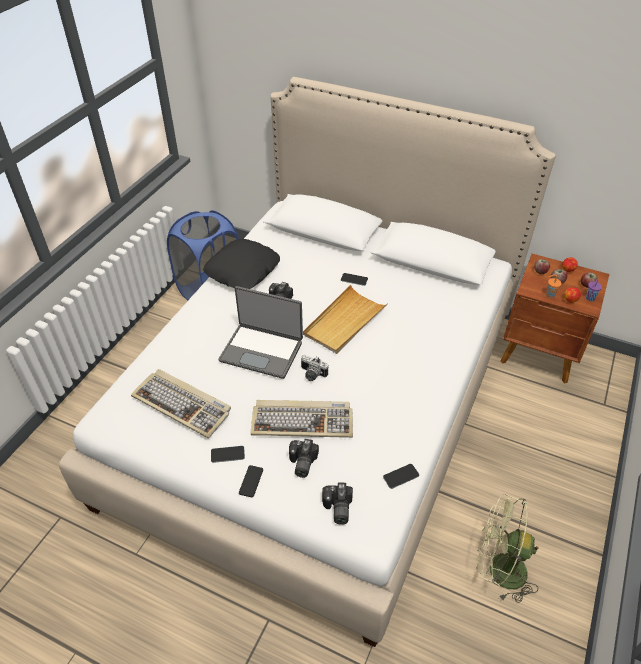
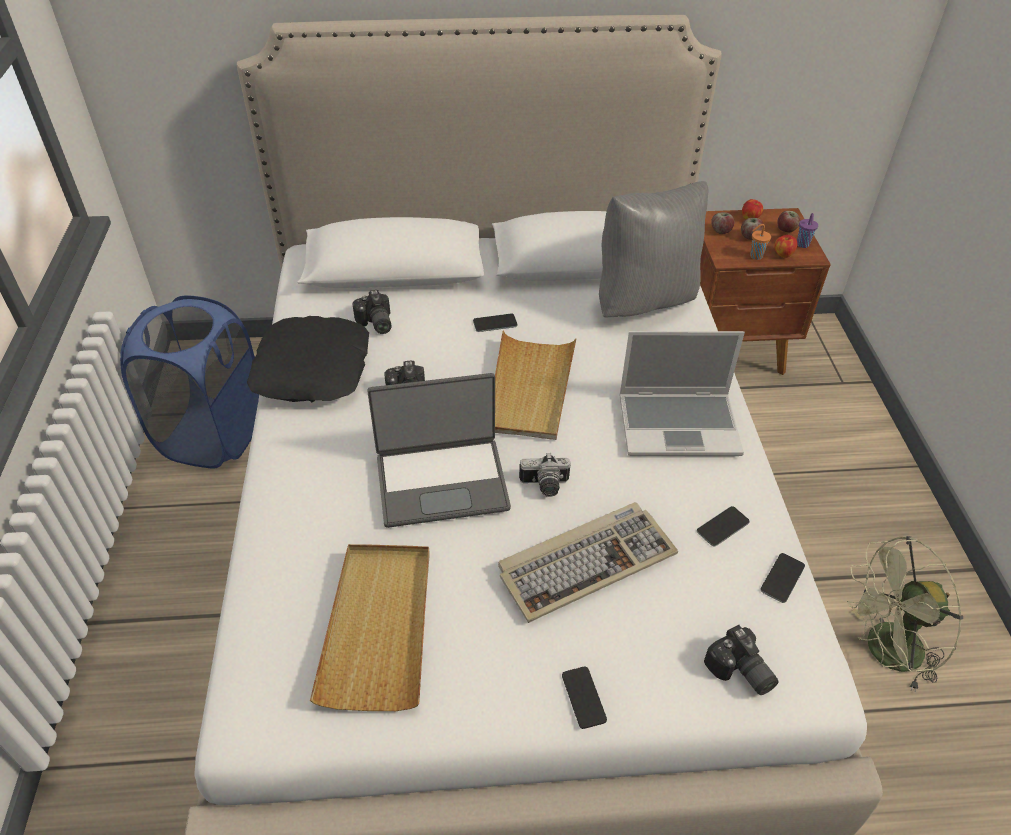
camera: 30 degrees left, 0 degrees up
(183, 404) = (379, 626): keyboard -> beige tray
(227, 454) = (513, 672): phone -> phone (723, 526)
(301, 463) = (635, 629): camera -> camera (375, 323)
(412, 373) = (679, 425): none -> laptop
(451, 297) = (644, 301): none -> grey pillow

